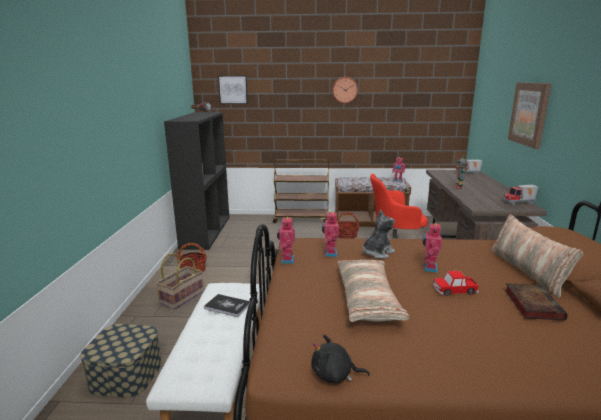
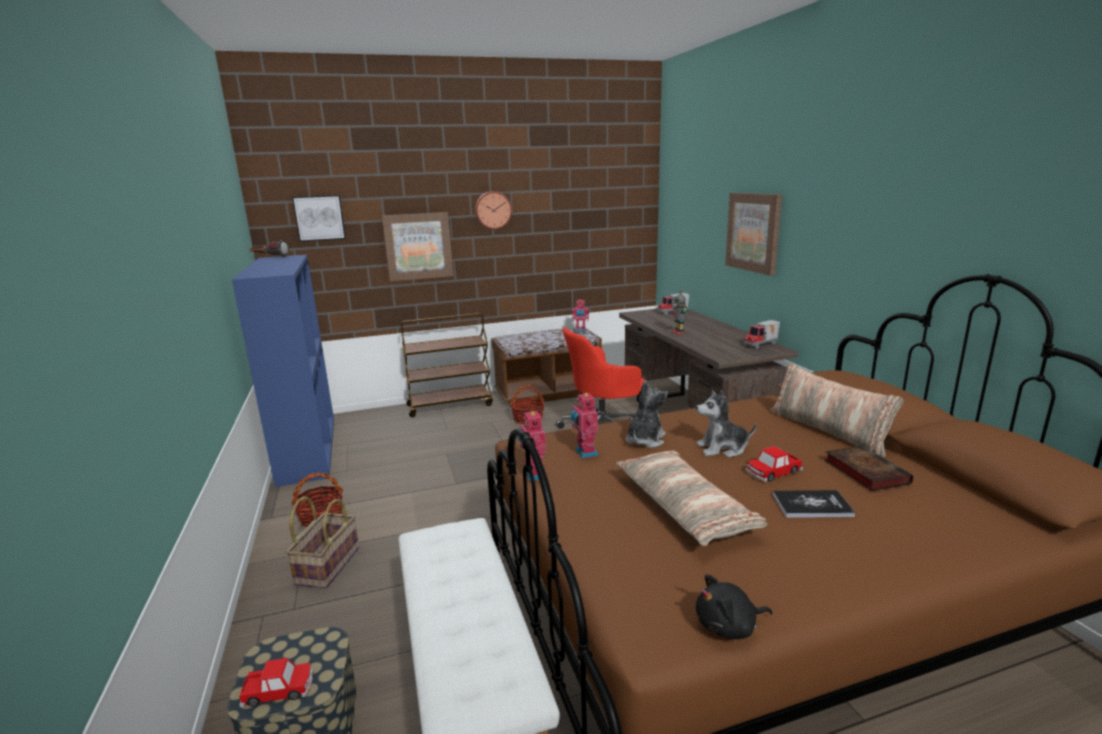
camera: 20 degrees left, 0 degrees up
(108, 350) = (279, 690): none -> toy car
(205, 231) = (307, 449): black bookcase -> blue bookcase
(227, 306) = (460, 563): book -> book (812, 505)
(292, 111) = (418, 246): none -> picture
(429, 268) = (722, 449): toy robot -> plush toy

